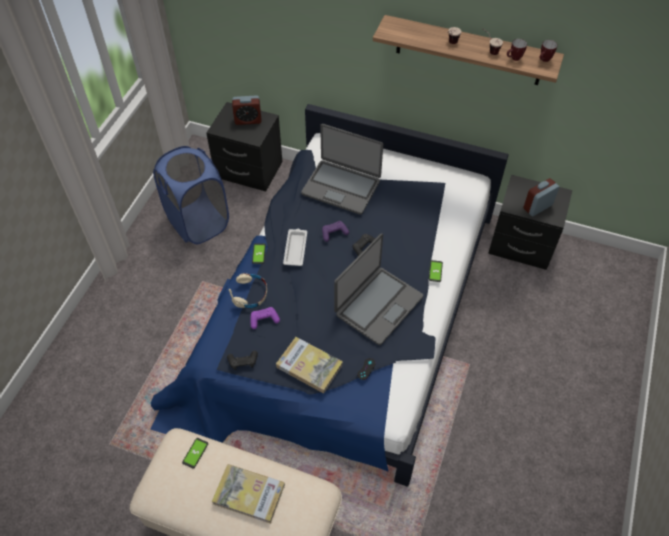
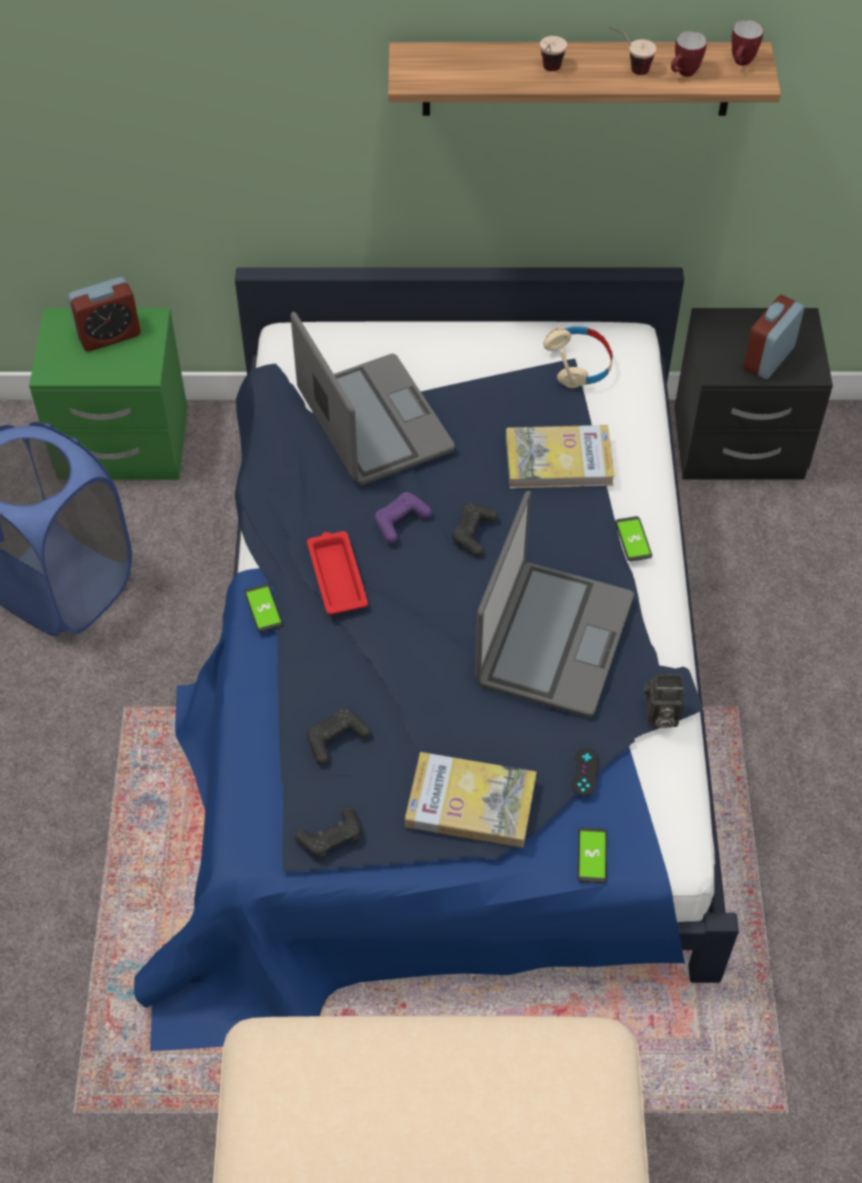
camera: 20 degrees left, 0 degrees up
(195, 453) = (315, 1054): phone -> phone (592, 856)
(248, 171) = (123, 446): black nightstand -> green nightstand
(249, 494) = (462, 1097): book -> book (558, 461)
(250, 294) = (284, 696): beige headphones -> beige headphones (579, 363)
(264, 320) = (336, 739): purple game controller -> black game controller
(295, 249) = (336, 575): white tray -> red tray
(341, 187) = (373, 422): laptop -> laptop turned 120 degrees counterclockwise
(412, 354) = (659, 716): none -> camera

